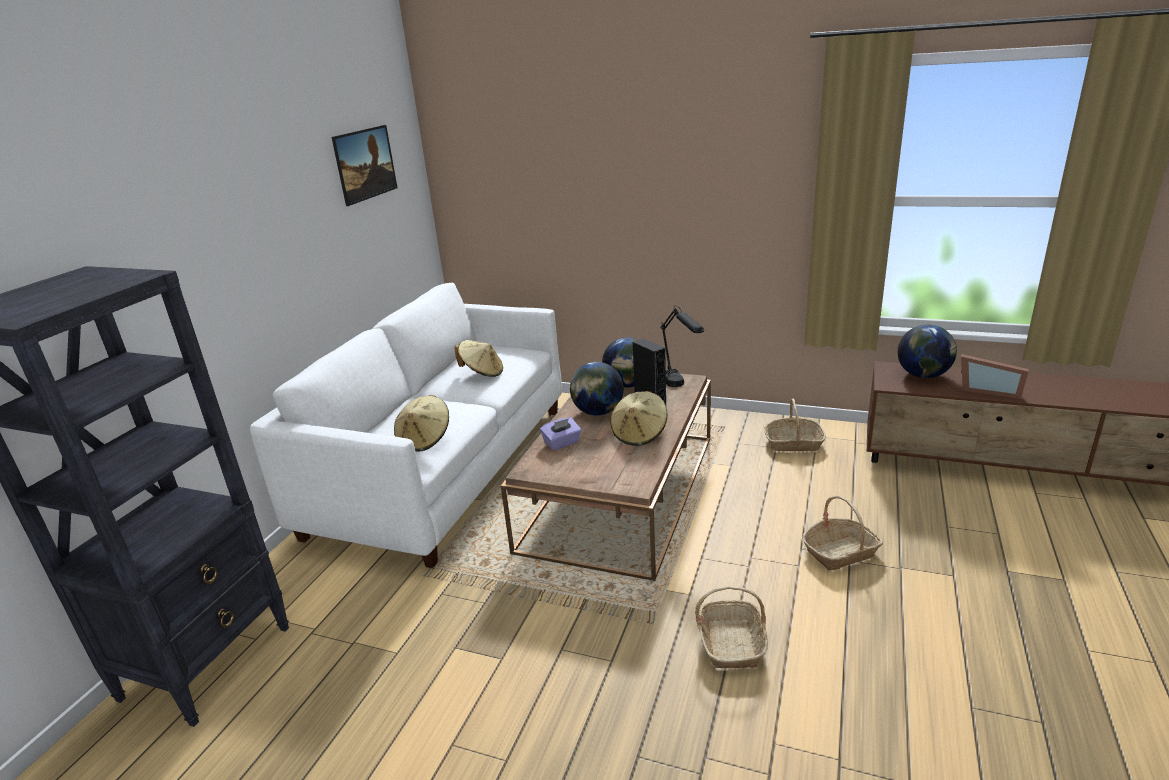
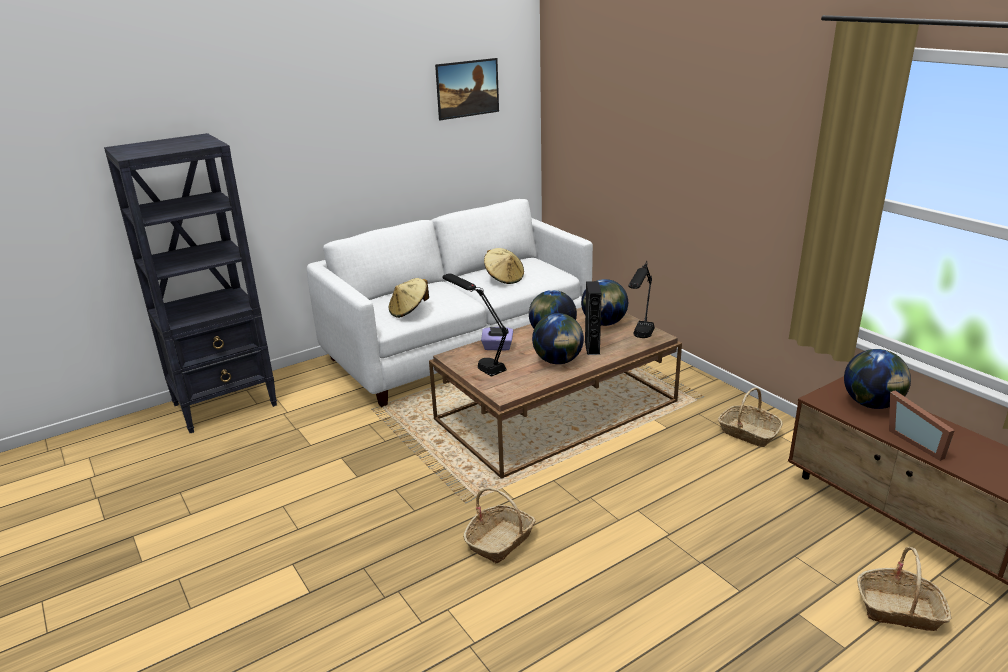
camera: 35 degrees right, 0 degrees up
(563, 464) = (478, 361): none -> black table lamp
(639, 434) = (558, 361): beige hat -> globe
(840, 552) = (666, 528): basket -> basket (899, 610)

